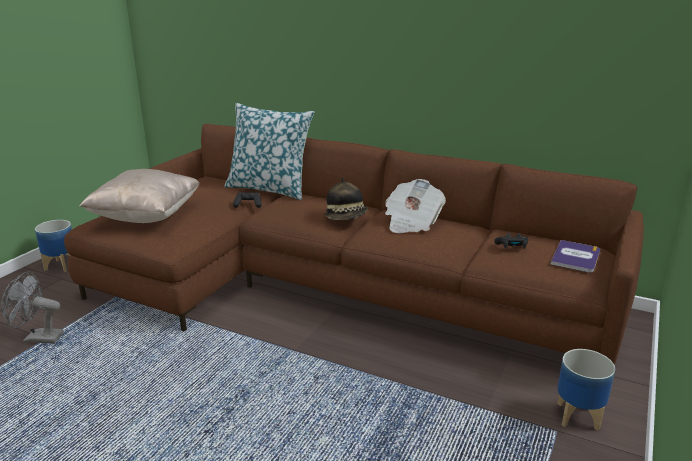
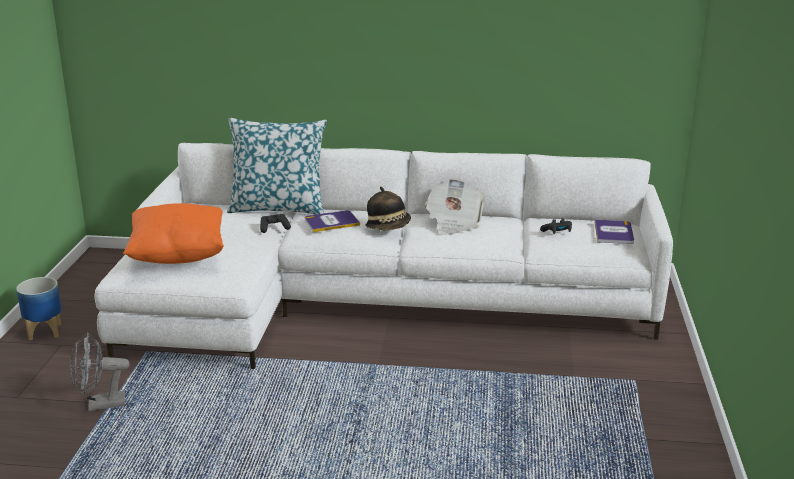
camera: 20 degrees left, 0 degrees up
(146, 216) = (178, 256): beige pillow -> orange pillow
(299, 206) = (331, 222): none -> book
(333, 287) = (371, 302): brown sofa -> white sofa
(578, 416) = (646, 366): planter -> none

